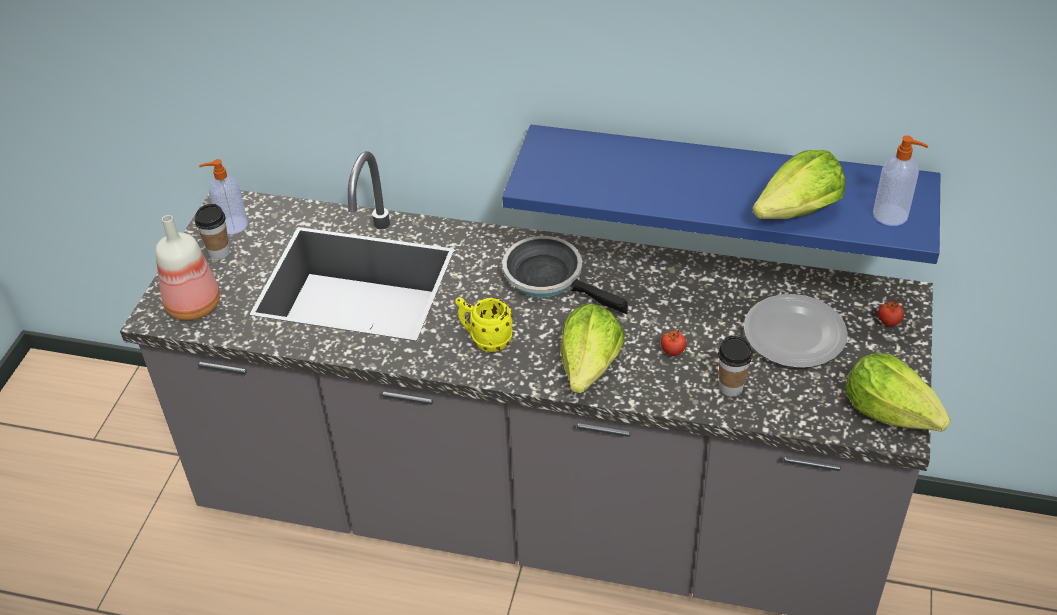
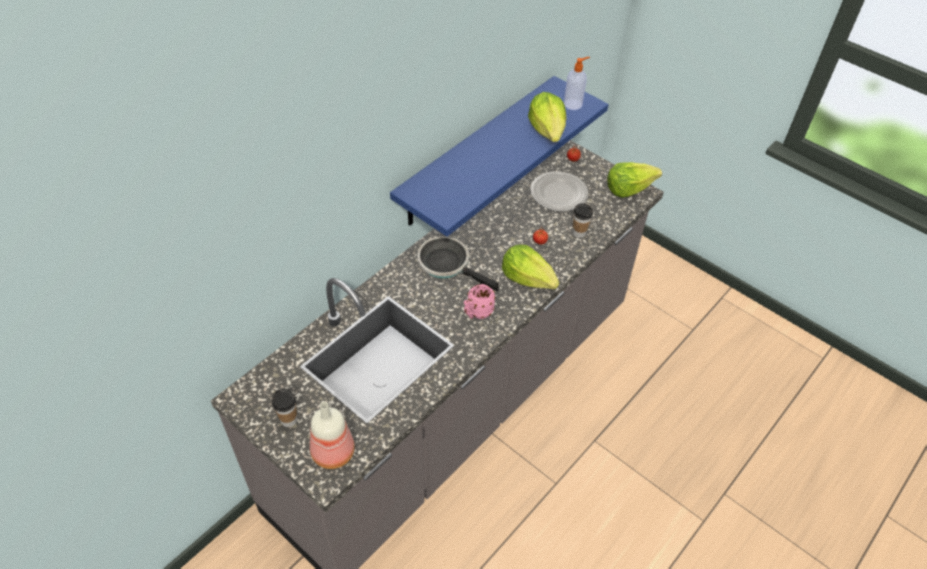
camera: 65 degrees left, 5 degrees up
(232, 225) = (265, 403): soap dispenser -> none
(485, 340) = (477, 313): yellow mug -> pink mug
(549, 278) = (447, 265): frying pan -> frying pan turned 60 degrees clockwise

